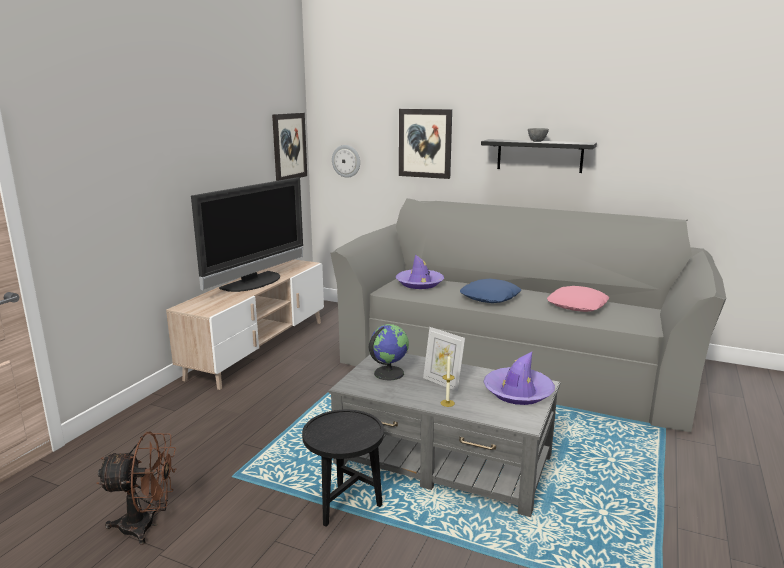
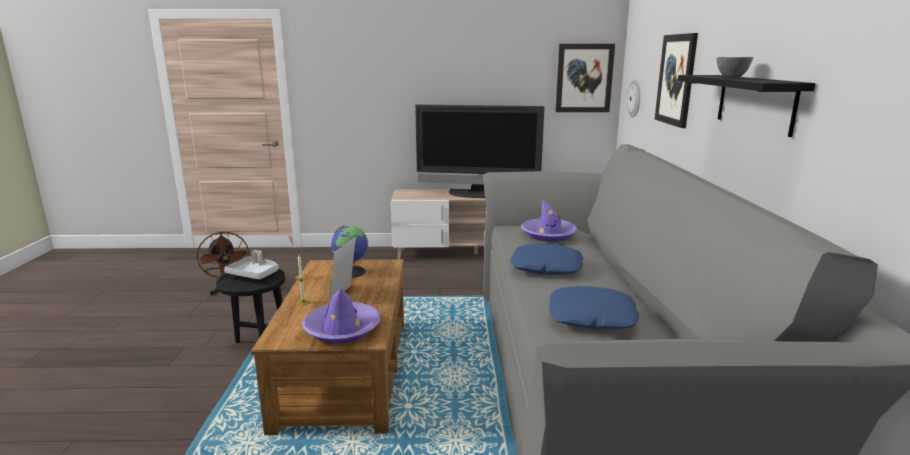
camera: 65 degrees right, 0 degrees up
(333, 426) = (254, 274): none -> grey tray
(444, 460) = (344, 371): grey coffee table -> brown coffee table
(578, 305) = (591, 317): pink pillow -> blue pillow

